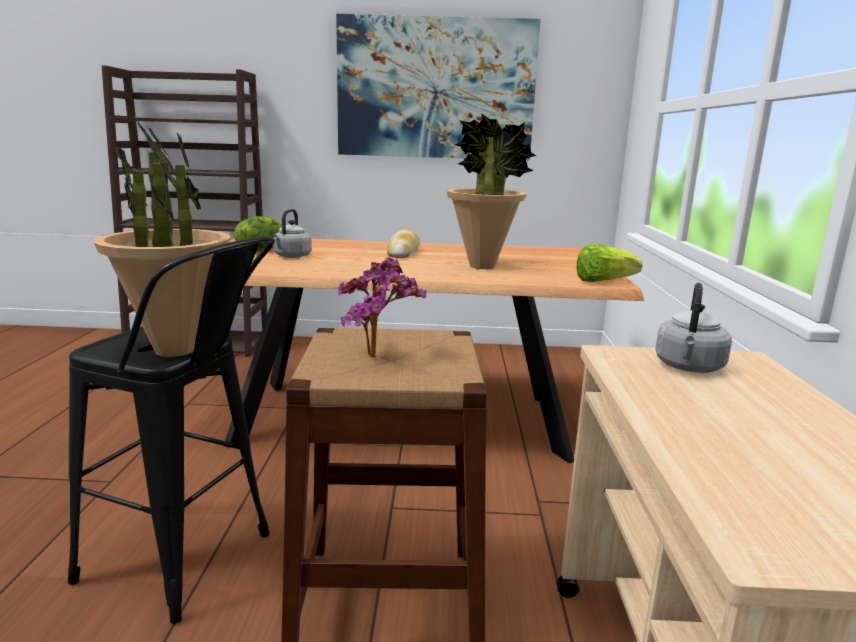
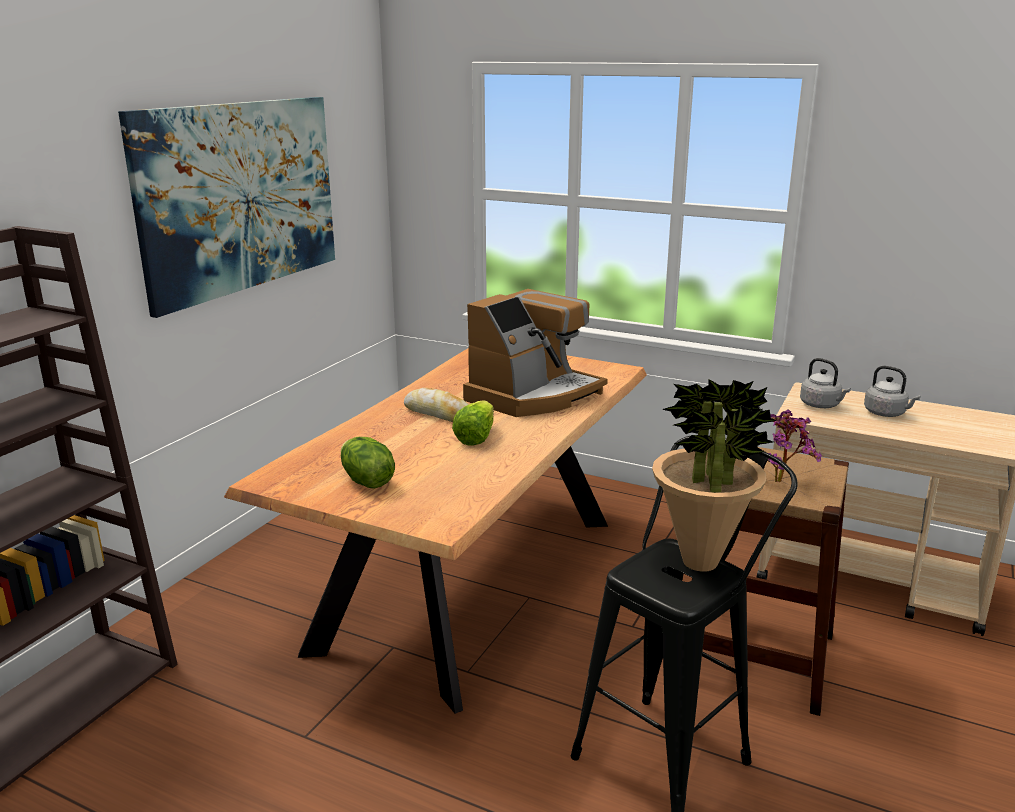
camera: 65 degrees left, 5 degrees up
(291, 256) = (419, 468): grey kettle -> grey kettle (886, 413)
(482, 266) = (533, 396): potted plant -> coffee machine
(603, 281) = (616, 371): lettuce -> lettuce (475, 437)

